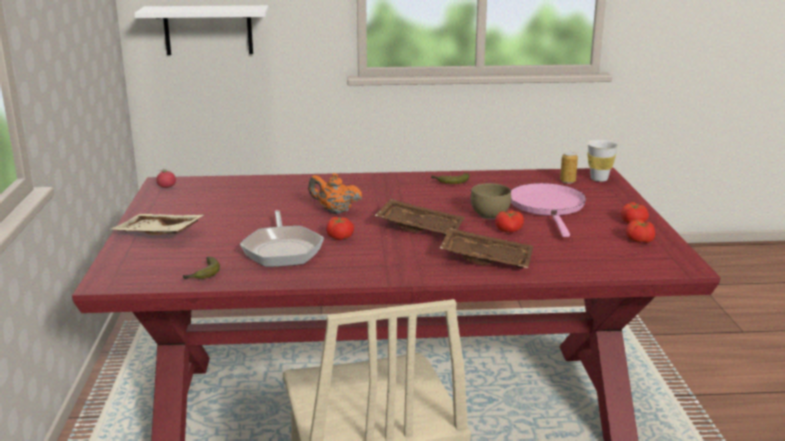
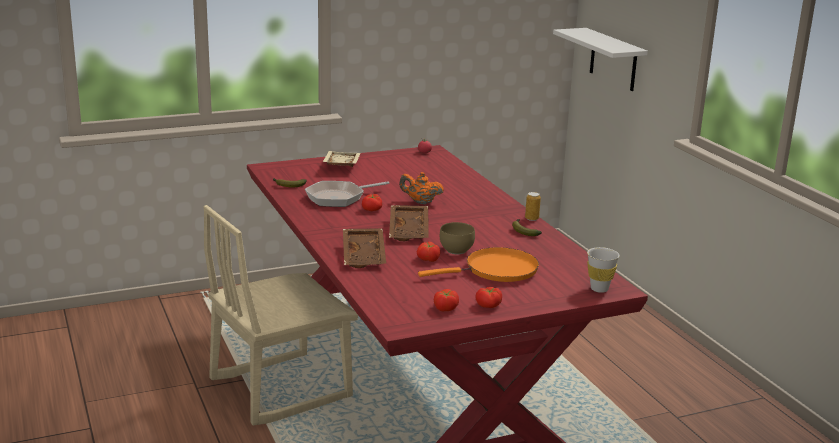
camera: 70 degrees right, 0 degrees up
(335, 211) = (420, 202): orange teapot -> orange teapot turned 75 degrees counterclockwise
(548, 207) = (496, 270): pink frying pan -> orange frying pan
(567, 181) = (576, 275): can -> can (531, 218)

